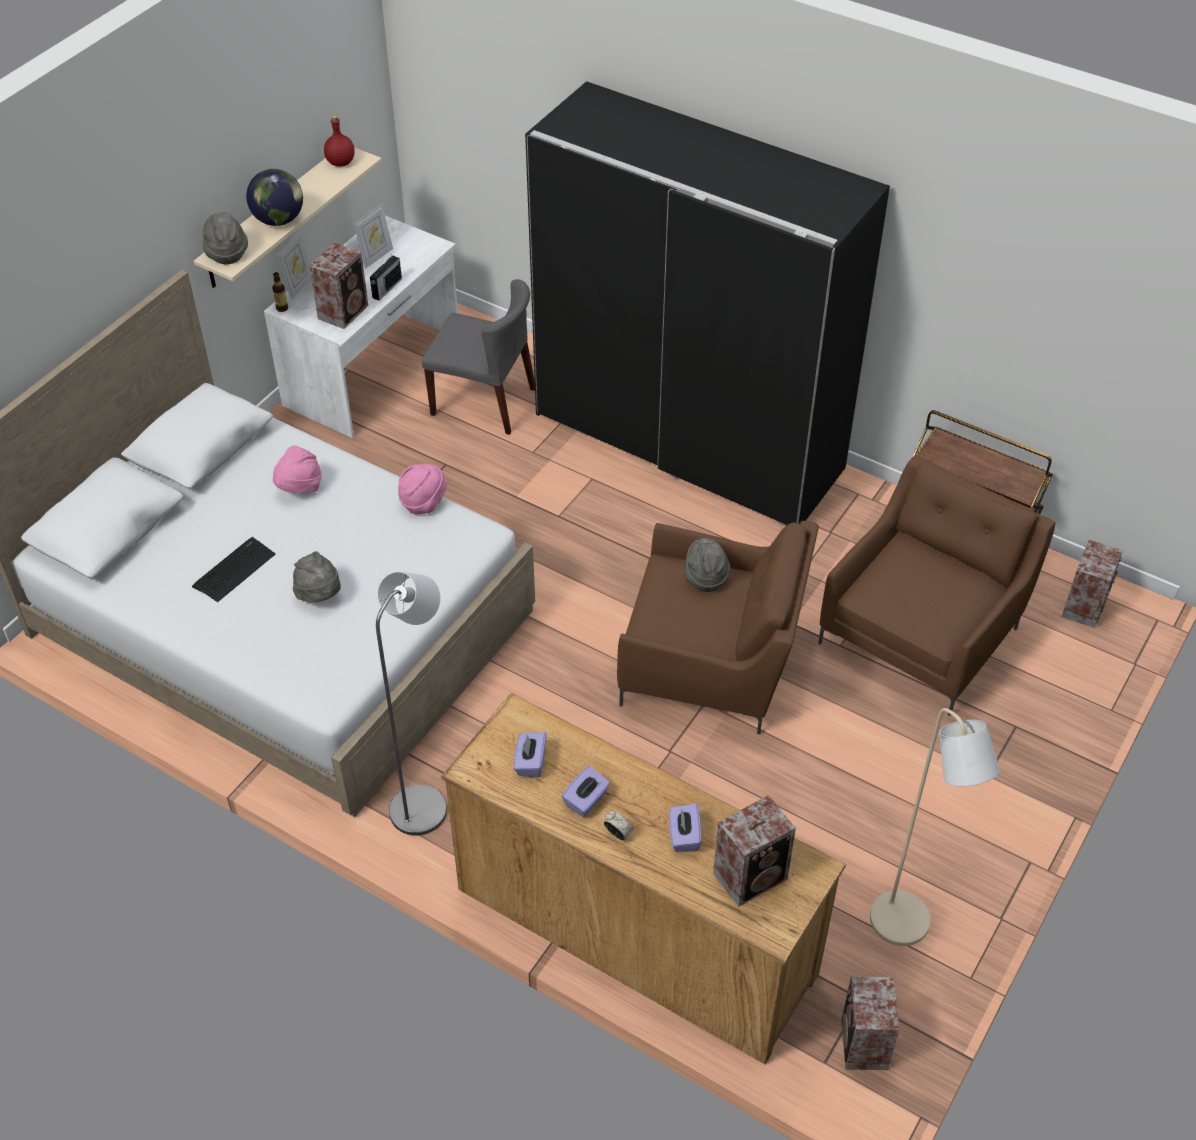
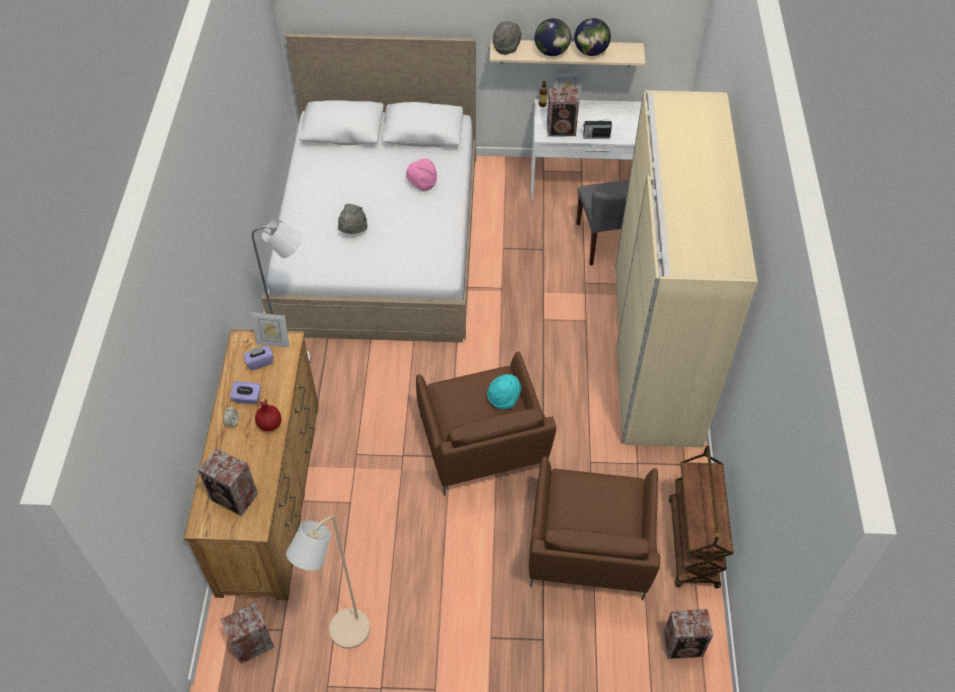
camera: 60 degrees right, 5 degrees up
(234, 570) = (348, 189): keyboard -> none
(314, 189) = (590, 52): none -> globe
(340, 163) = (624, 50): red bottle -> red bottle (269, 424)
(376, 257) = (619, 119): picture frame -> picture frame (273, 343)
(423, 502) = (449, 238): pink hat -> none
(684, 836) = (246, 453): purple tissue box -> none
(688, 442) = (656, 353): black wardrobe -> beige wardrobe
(705, 578) = (503, 399): grey hat -> turquoise hat
(923, 631) = (588, 551): brown armchair -> brown armchair turned 90 degrees clockwise

